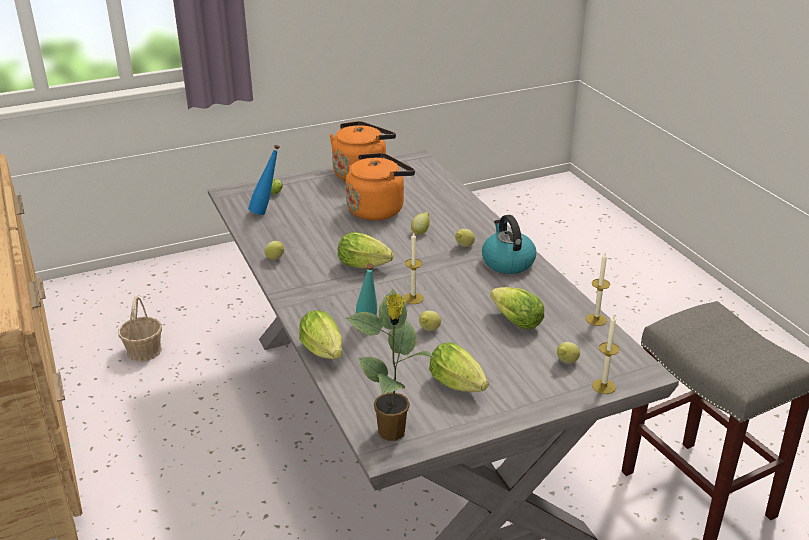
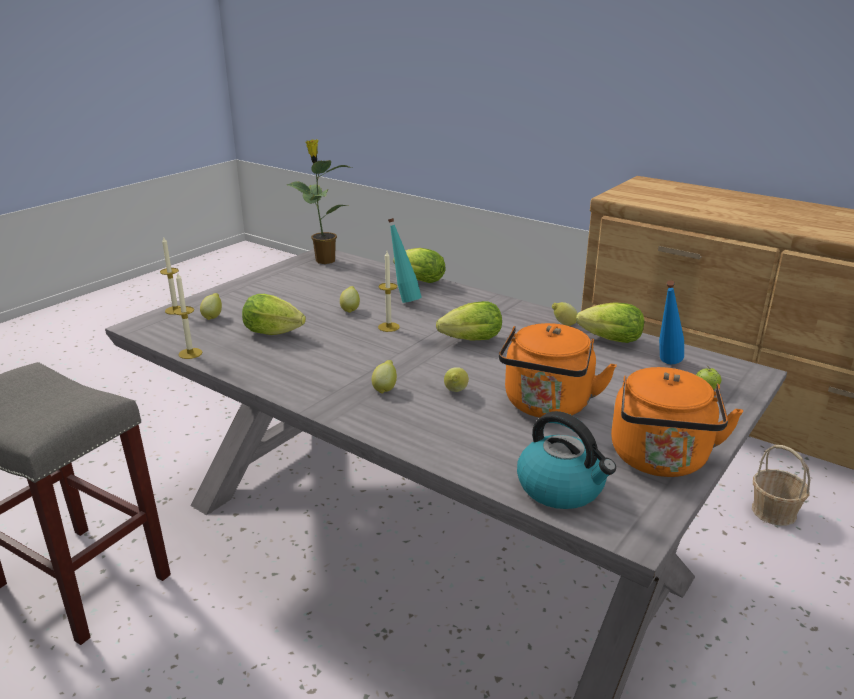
camera: 150 degrees right, 5 degrees down
(460, 386) = (295, 286): lettuce -> lettuce (607, 340)
(507, 262) = (317, 384): kettle -> kettle (562, 488)

